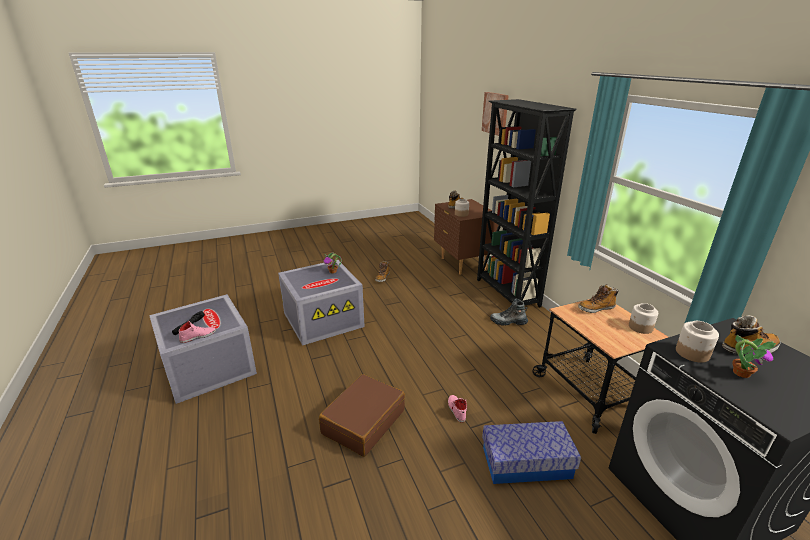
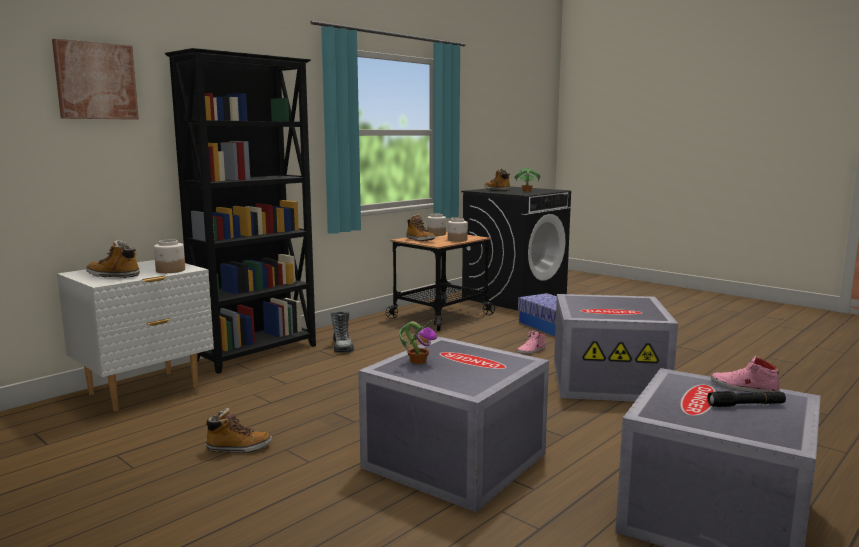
camera: 115 degrees left, 15 degrees down
(363, 421) = (609, 380): brown suitcase -> grey storage box
(462, 264) = (145, 391): brown nightstand -> white nightstand
(691, 353) = (521, 193): jar -> jar (457, 240)

